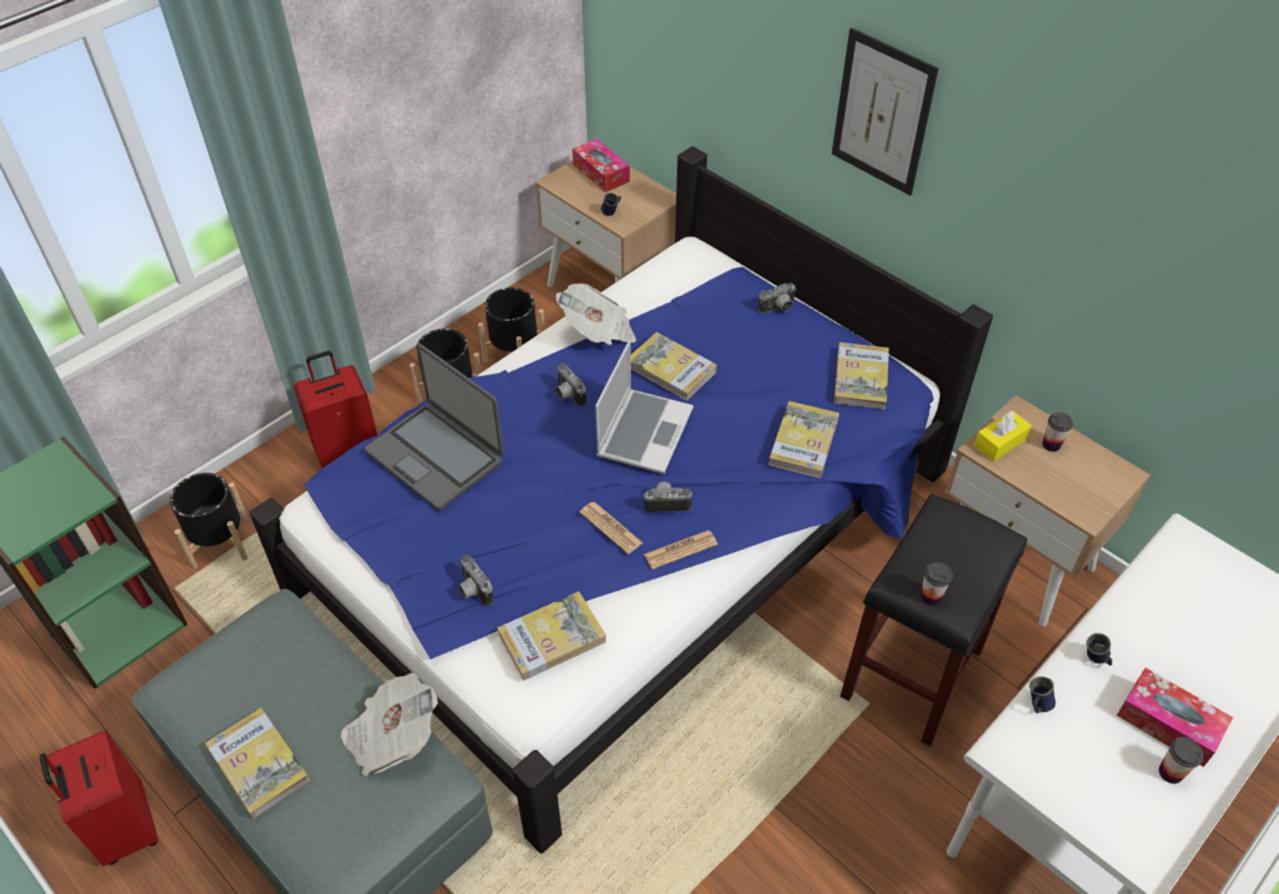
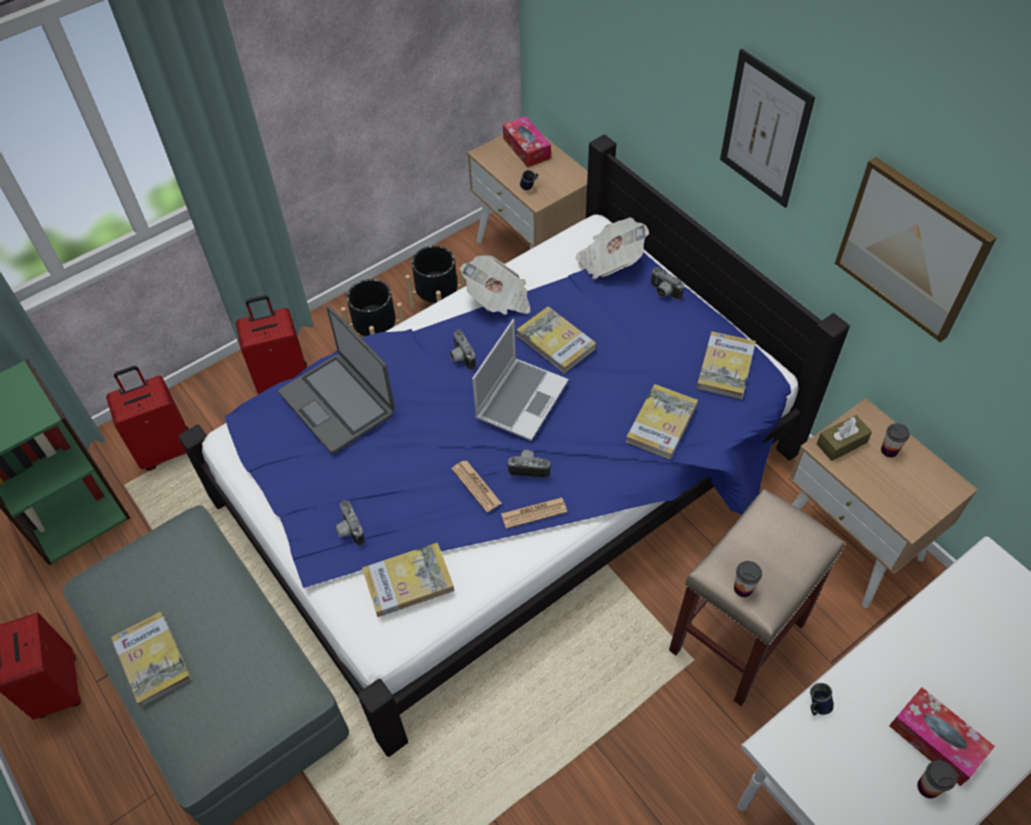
camera: 10 degrees right, 5 degrees up
(220, 543) = (166, 449): black planter -> red suitcase
(392, 736) = (264, 649): newspaper -> newspaper (610, 261)
(778, 309) = (663, 292): camera -> camera turned 60 degrees clockwise
(911, 671) = (737, 635): black stool -> beige stool
(1000, 442) = (841, 443): yellow tissue box -> brown tissue box
(1057, 218) = (912, 249): none -> picture
(1096, 660) = (881, 670): blue mug -> none

